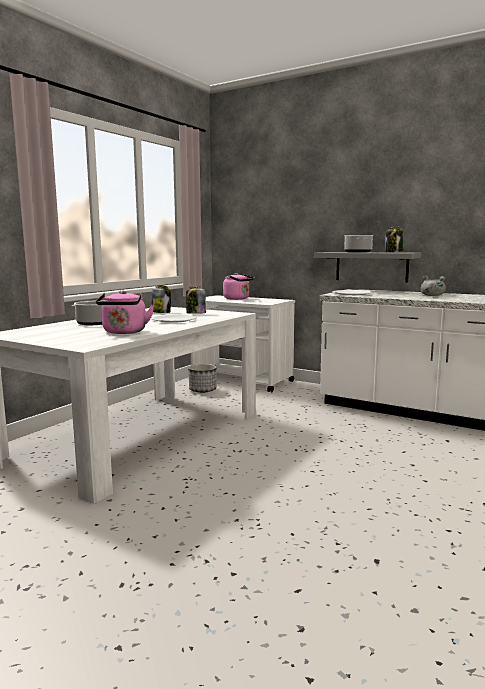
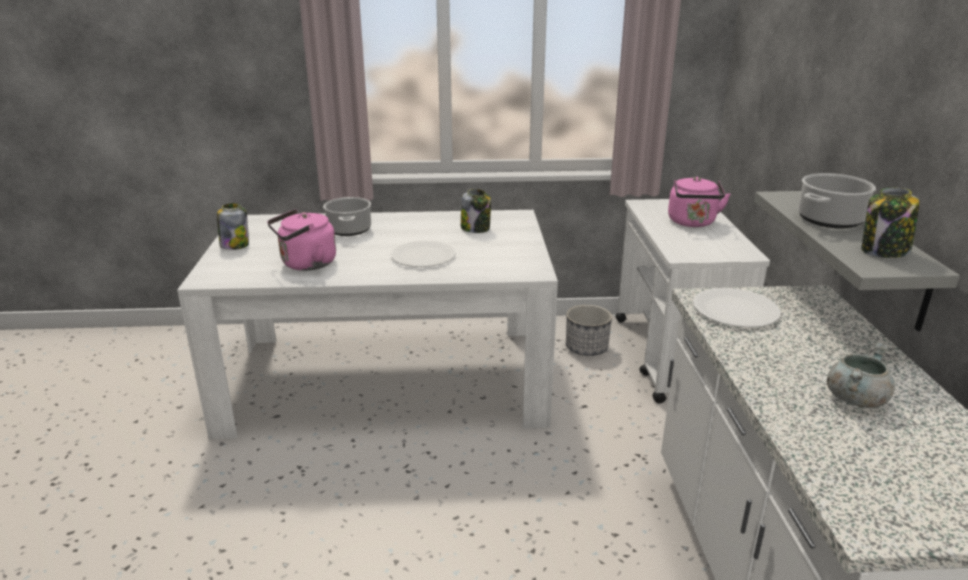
camera: 55 degrees right, 15 degrees up
(195, 313) = (493, 249): jar -> jar (235, 245)

